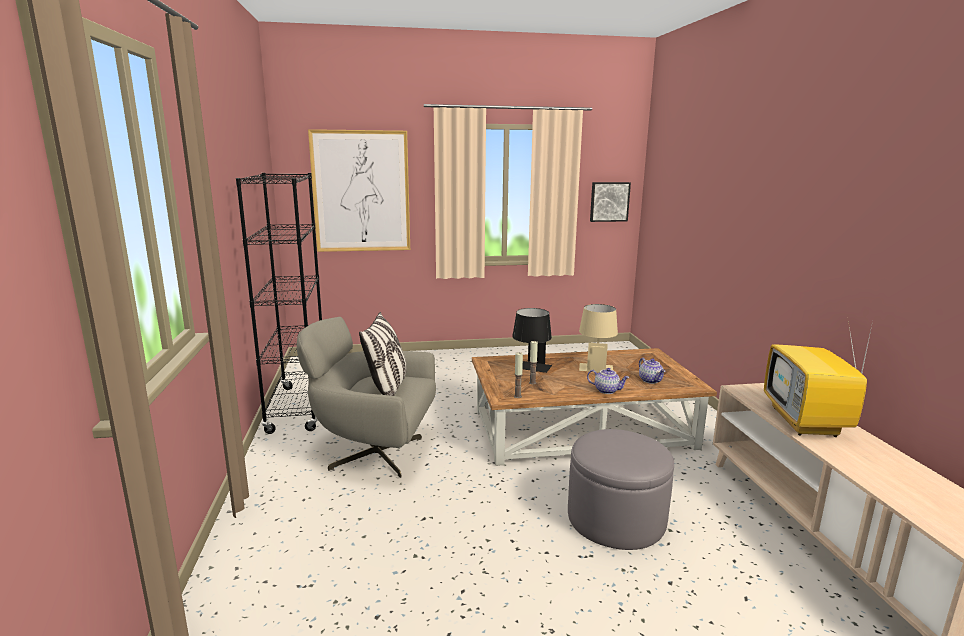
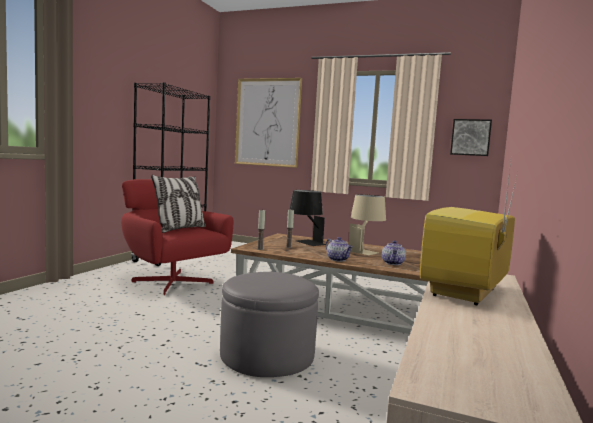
camera: 30 degrees right, 10 degrees down
(373, 453) = (170, 282): grey armchair -> red armchair

